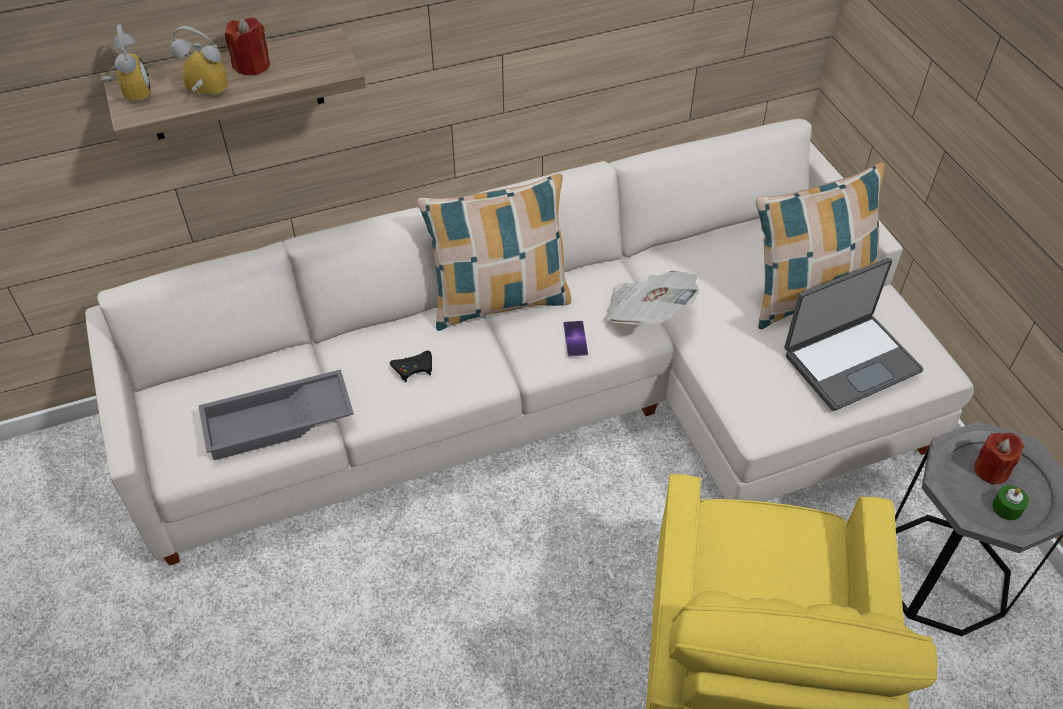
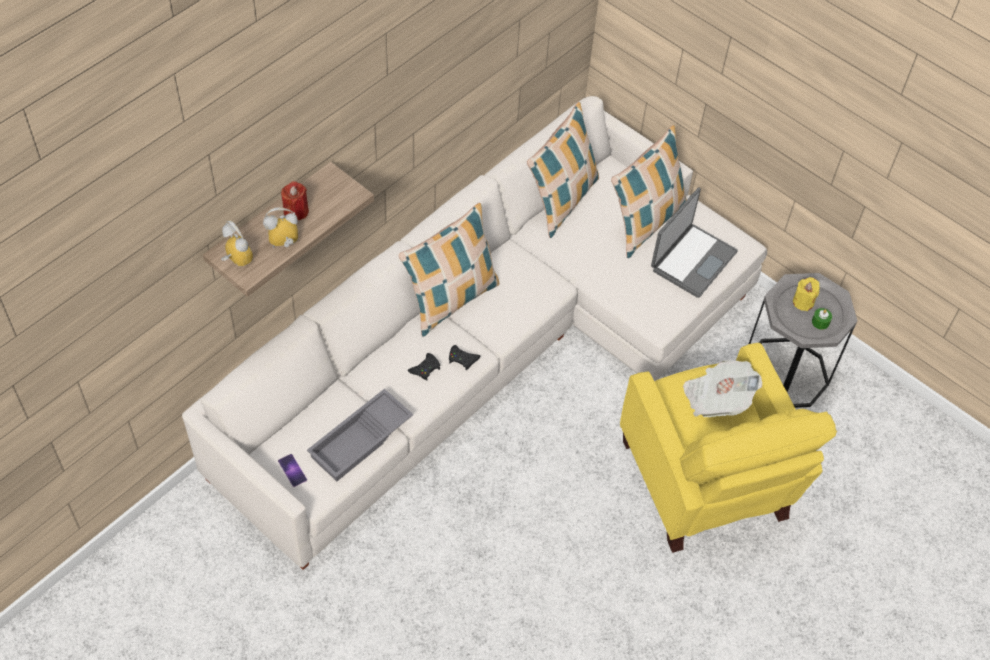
camera: 30 degrees left, 5 degrees up
(467, 374) = (462, 359): none -> black game controller
(575, 338) = (517, 308): phone -> phone (292, 470)
(647, 314) = (552, 273): newspaper -> newspaper (717, 398)
(710, 237) = (561, 201): none -> pillow
(991, 470) = (803, 302): red candle -> yellow candle

